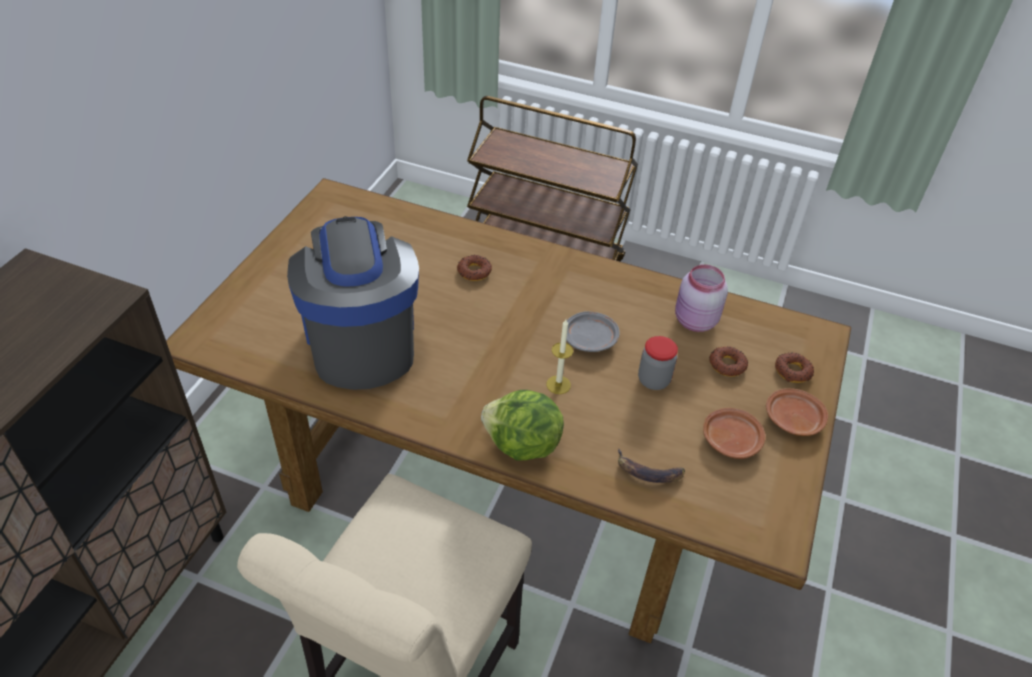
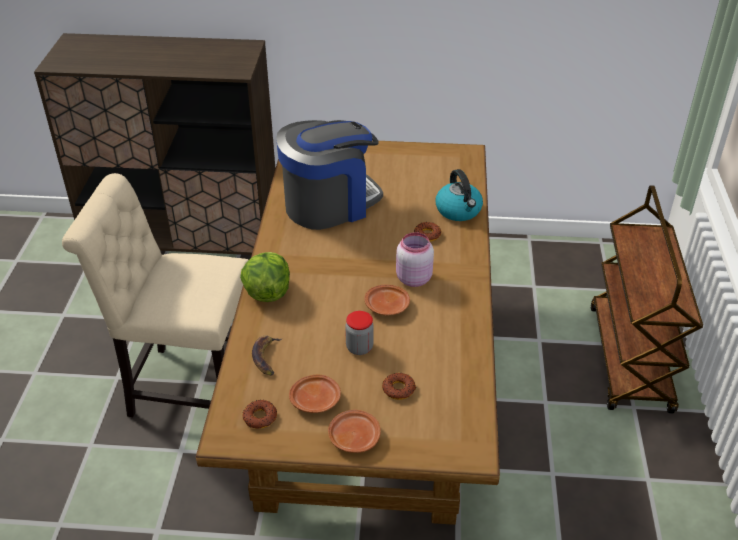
camera: 75 degrees right, 5 degrees down
(442, 234) = (459, 210): none -> kettle
(558, 384) = (331, 298): candle -> none
(590, 339) = (387, 306): grey plate -> brown plate
(694, 321) = (441, 363): pink jar -> pink jar (412, 278)
(793, 371) = (412, 433): donut -> donut (259, 417)

